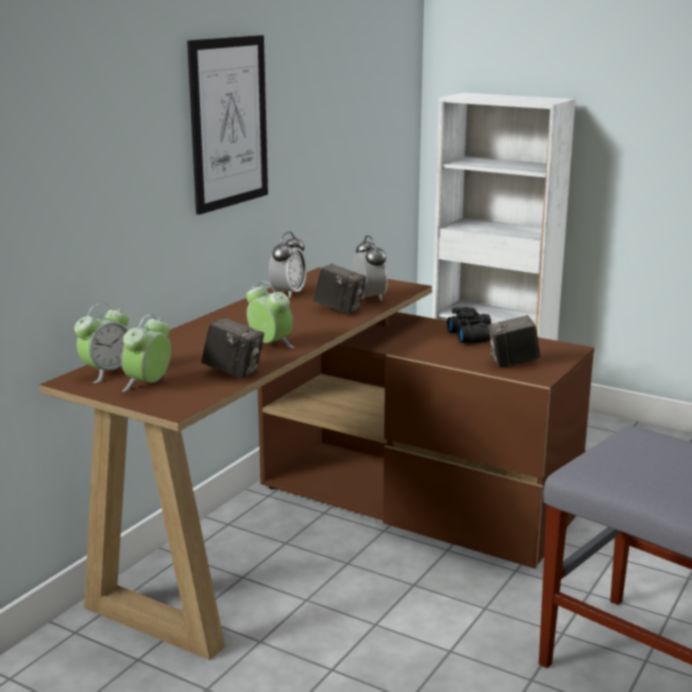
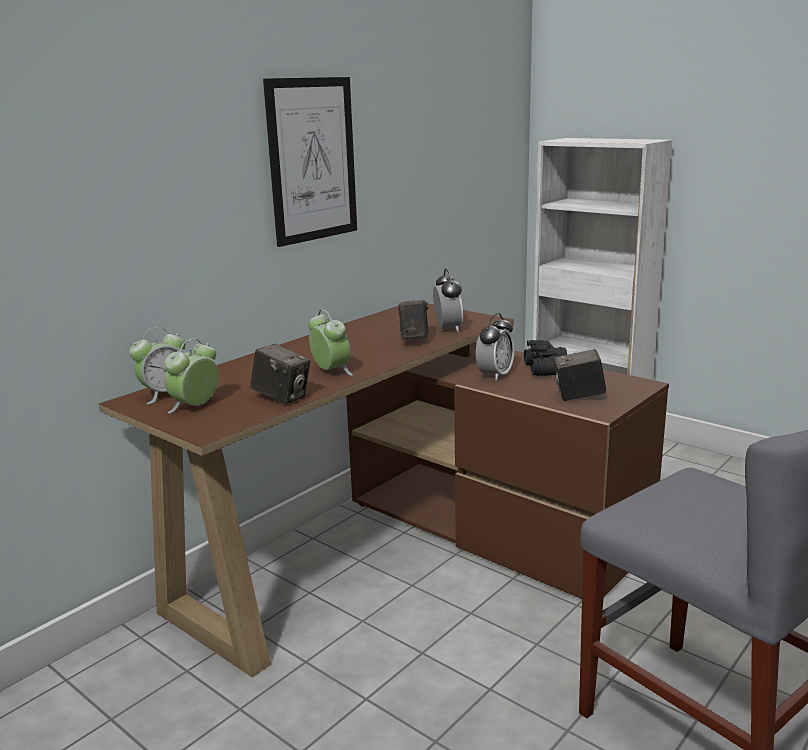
camera: 10 degrees right, 0 degrees up
(288, 293) = (373, 324): alarm clock -> alarm clock (495, 375)
(339, 310) = (414, 340): camera -> camera turned 120 degrees counterclockwise

